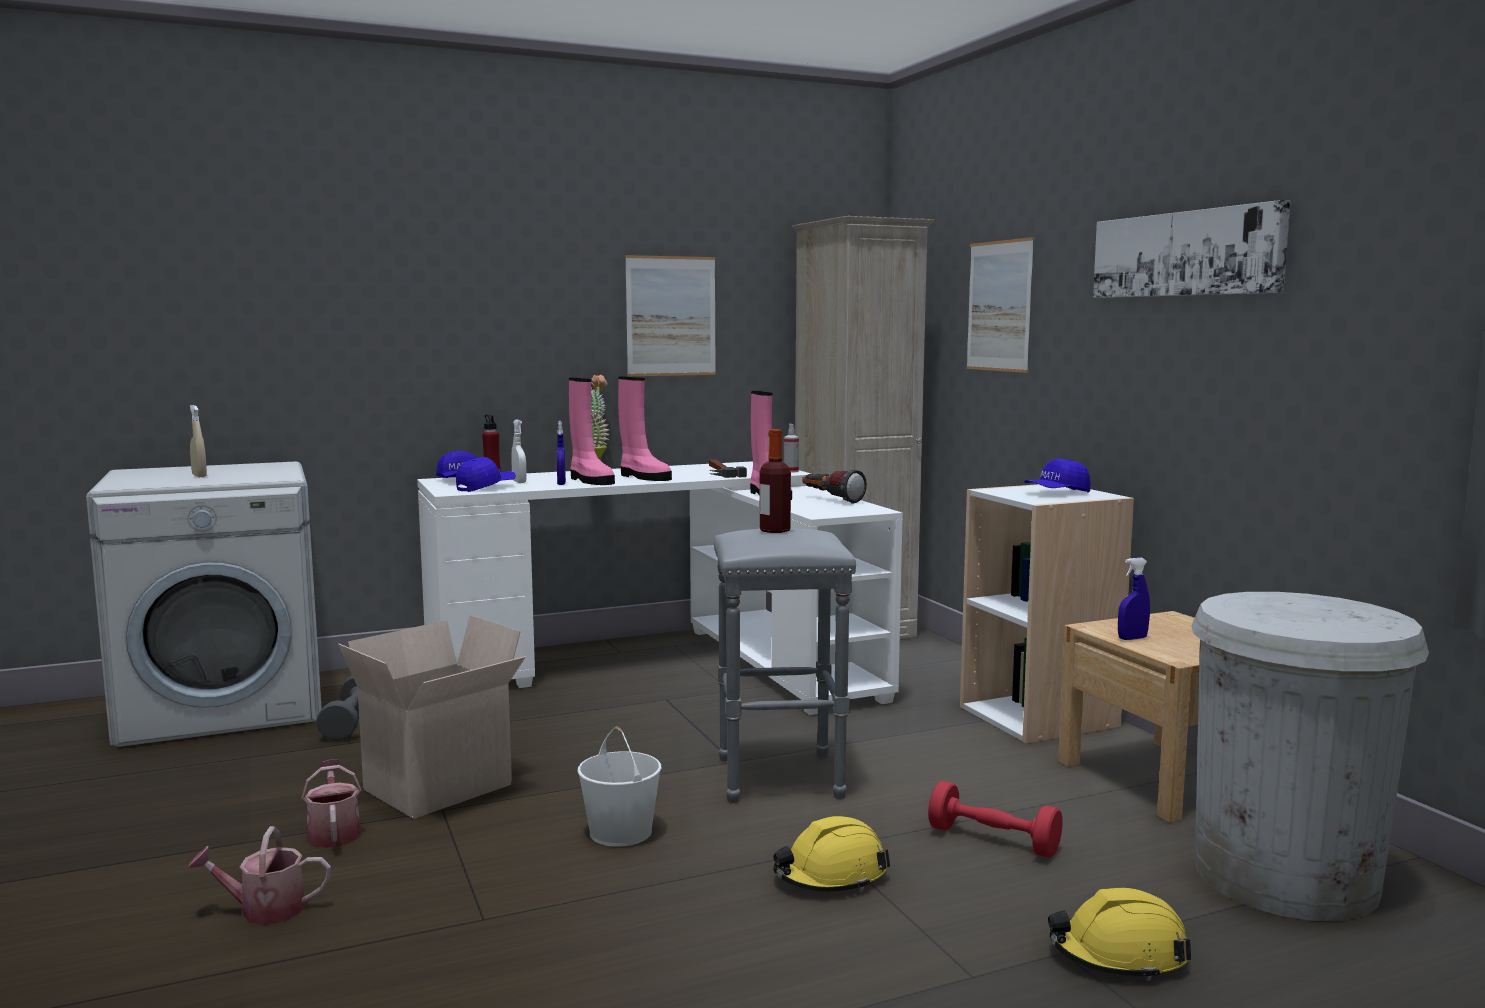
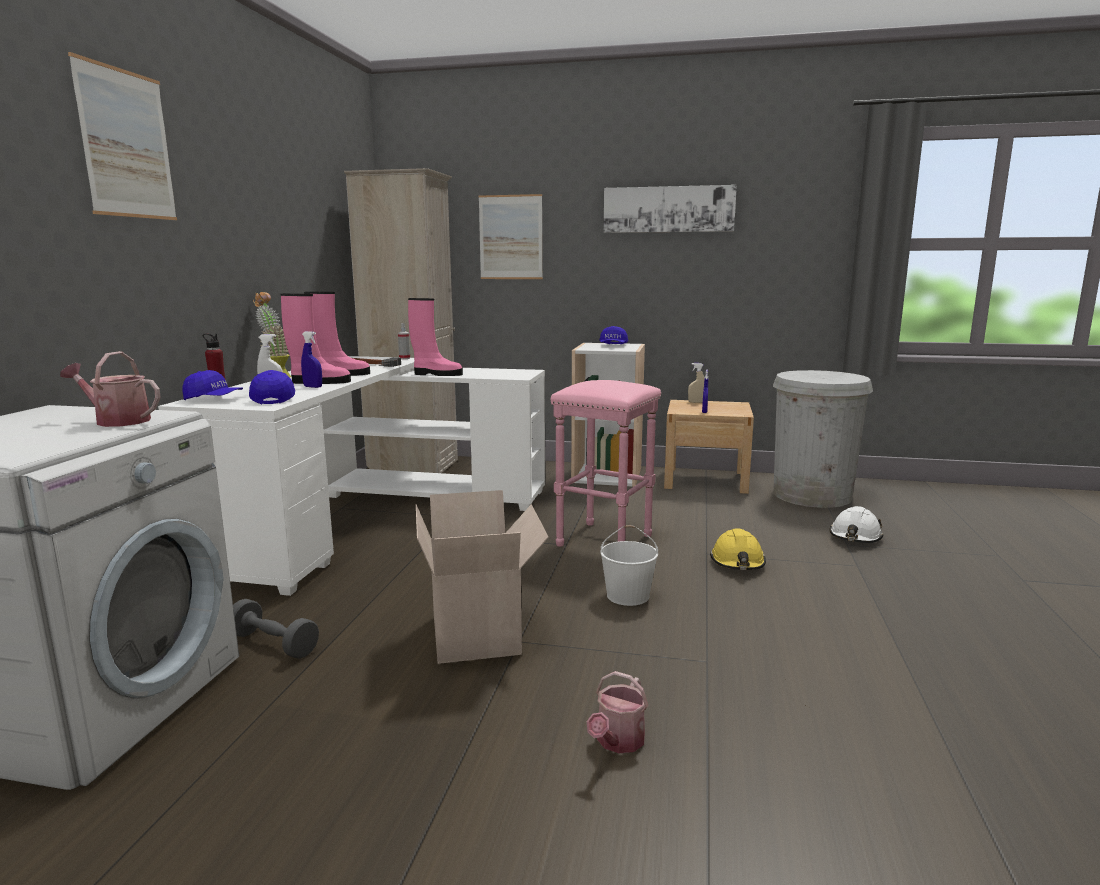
camera: 55 degrees left, 5 degrees up
(199, 476) = (48, 431): beige spray bottle -> beige spray bottle (696, 402)
(334, 832) = (506, 690): watering can -> watering can (117, 421)
(671, 316) = (290, 240): picture -> picture (126, 144)
(774, 530) = (604, 381): bottle -> none
(777, 778) = (605, 541): grey stool -> pink stool
(830, 499) = (479, 370): flashlight -> none
(993, 840) = (733, 523): red dumbbell -> none
(1119, 955) = (855, 537): yellow hard hat -> white hard hat

